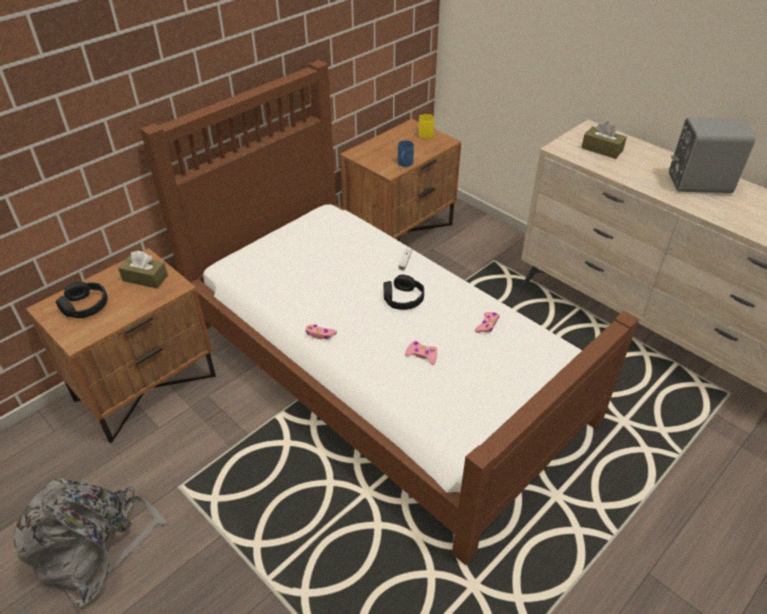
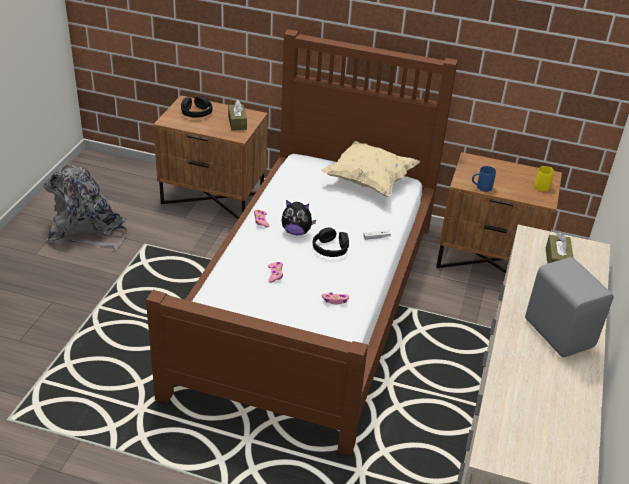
camera: 60 degrees right, 5 degrees down
(310, 233) = (368, 181): none -> beige pillow
(359, 313) = (296, 232): none -> plush toy

